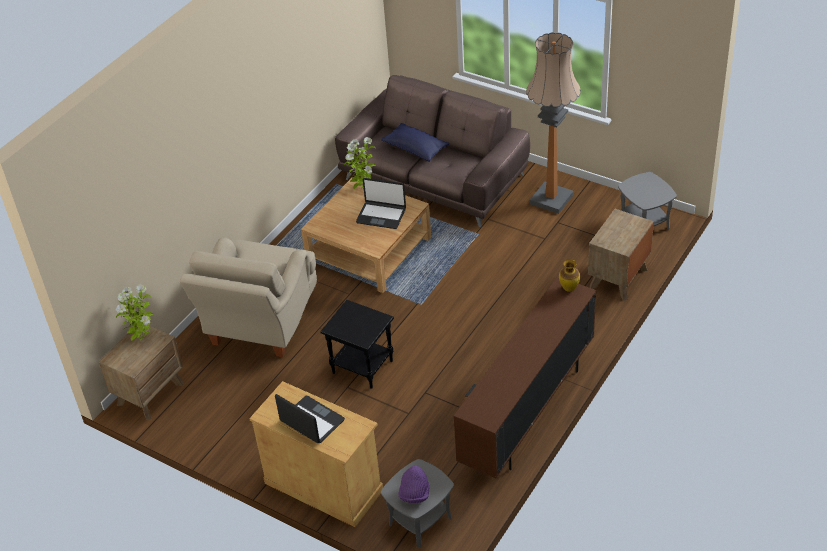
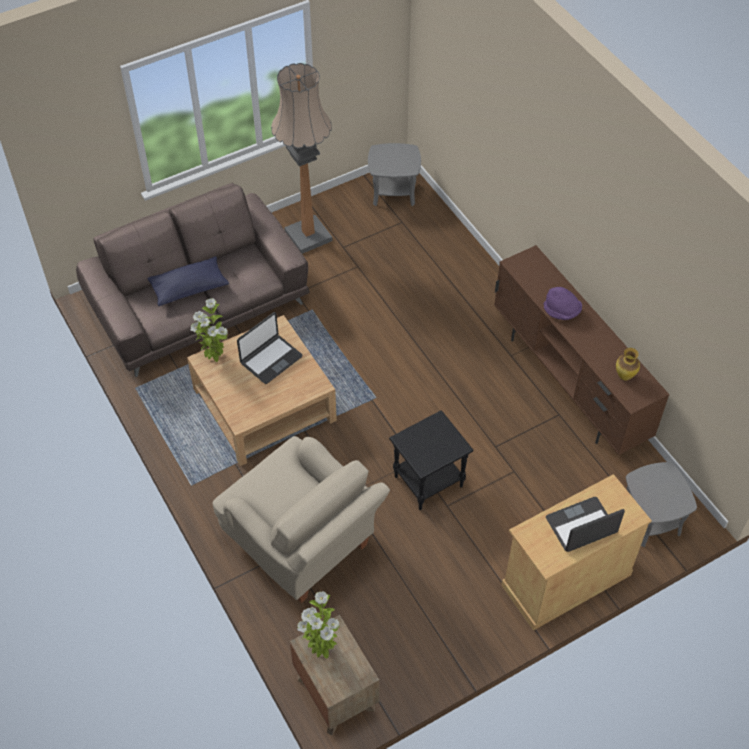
camera: 65 degrees left, 10 degrees up
(414, 494) = (667, 496): purple hat -> purple hat (561, 311)
(569, 288) = (521, 261): vase -> vase (624, 376)
(618, 278) = (448, 243): brown nightstand -> none

